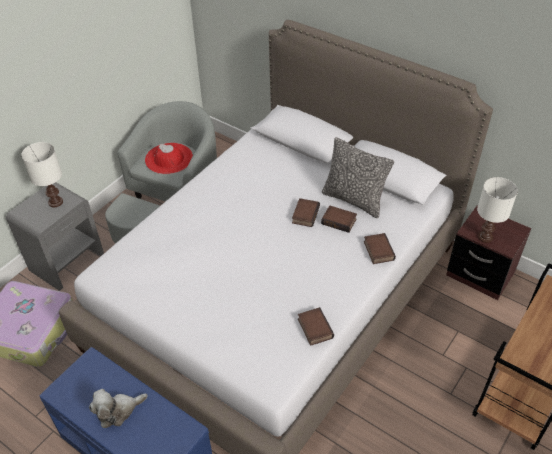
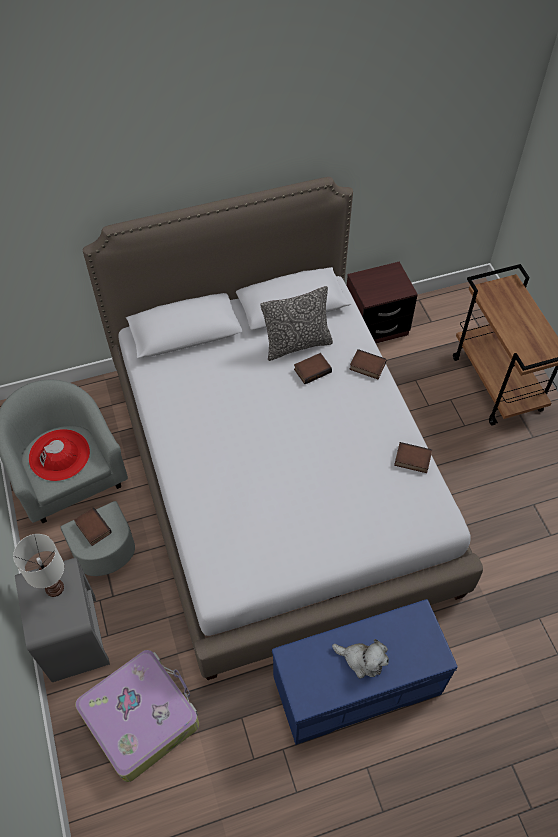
camera: 55 degrees left, 10 degrees up
(118, 411) = (362, 660): plush toy -> plush toy turned 75 degrees counterclockwise
(305, 214) = (283, 388): book -> book (92, 528)
(486, 237) = (384, 293): white table lamp -> none

